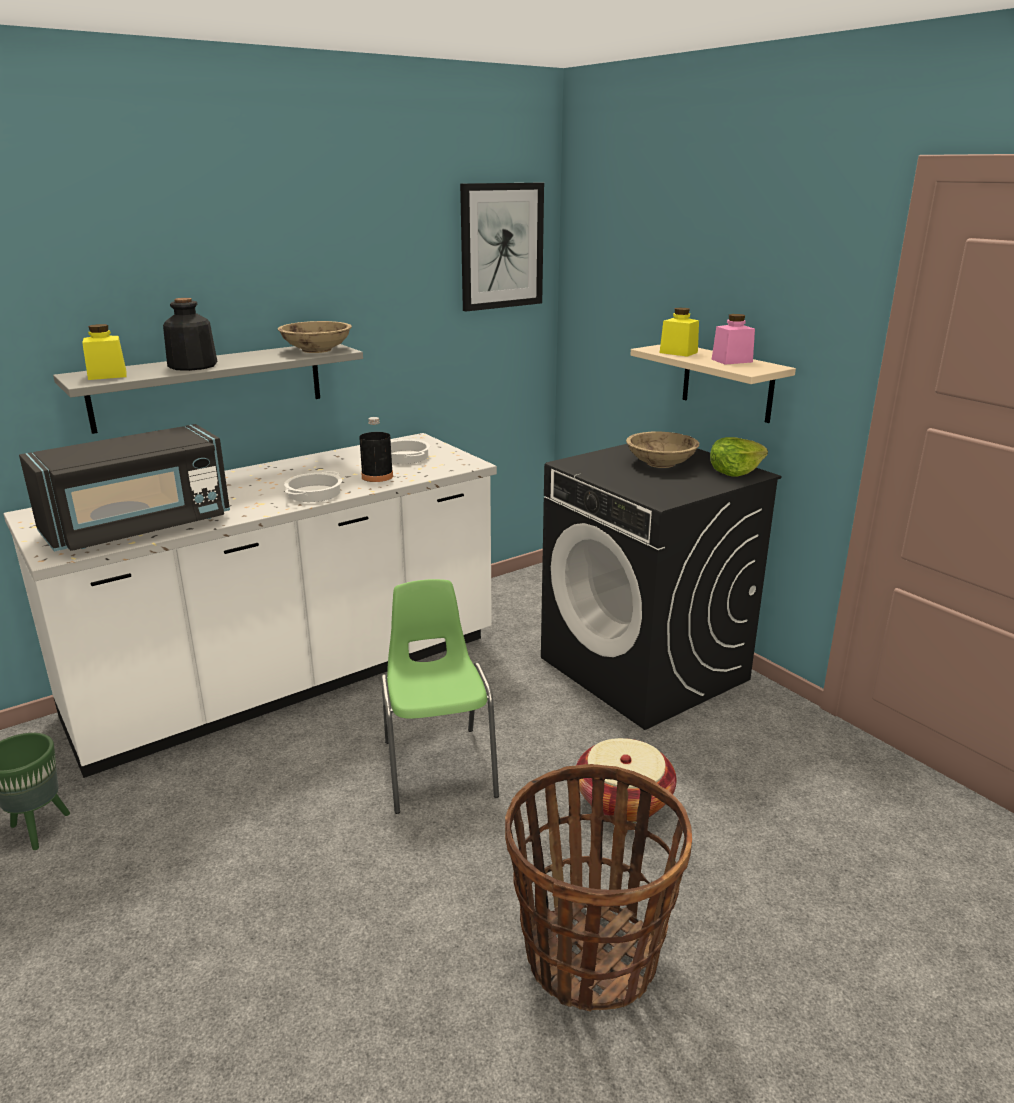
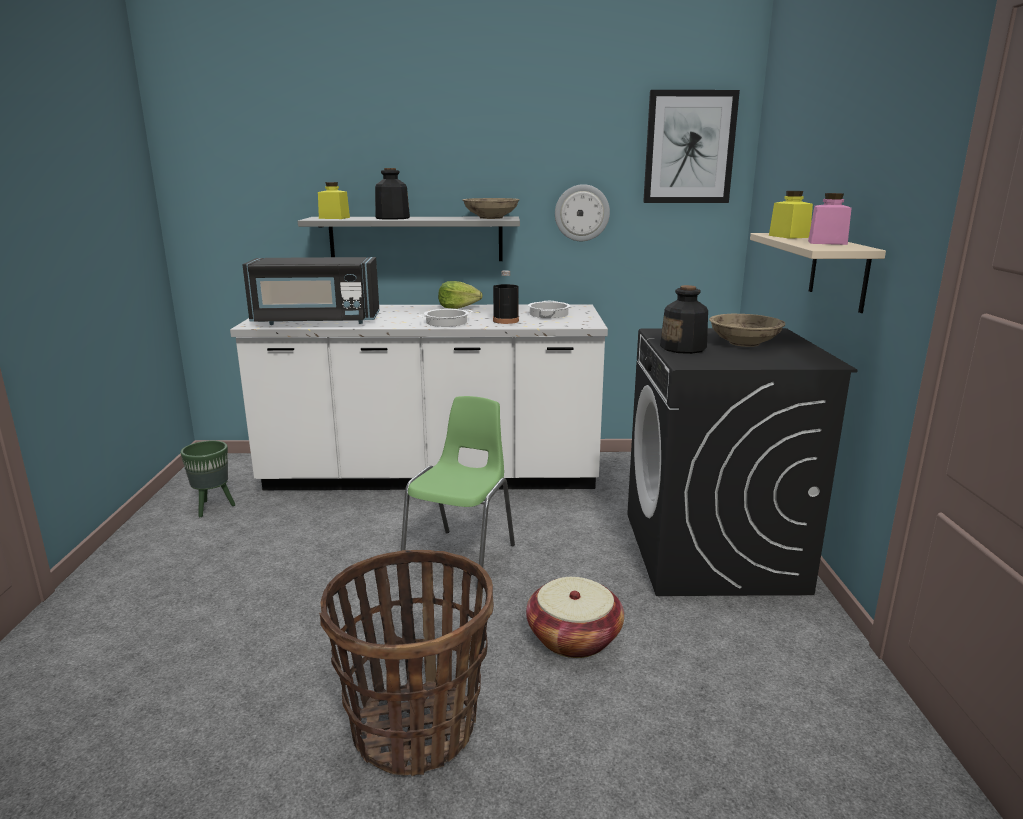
camera: 35 degrees right, 5 degrees down
(402, 329) = (582, 213): none -> wall clock
(626, 481) = (683, 348): none -> bottle
(734, 472) = (809, 359): lettuce -> lettuce (458, 307)

